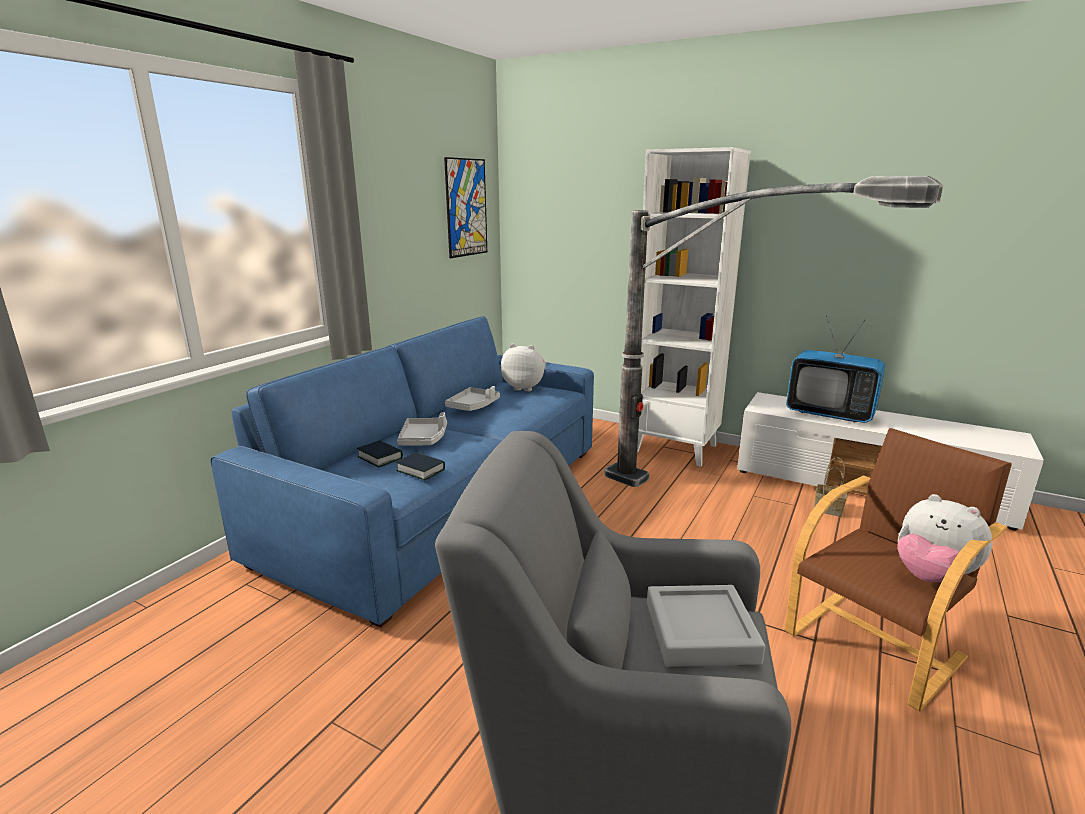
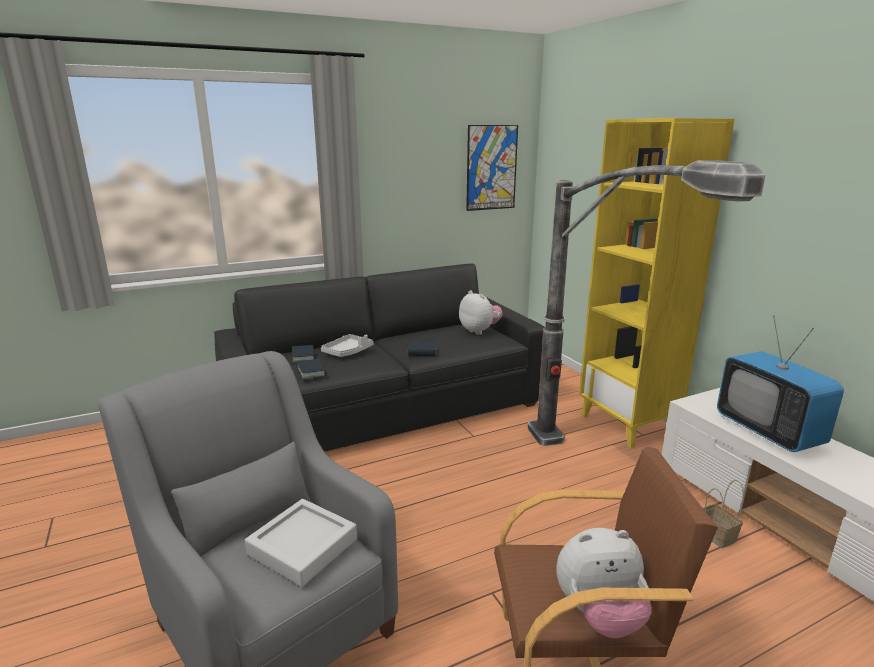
camera: 35 degrees right, 0 degrees up
(444, 501) = (384, 407): blue sofa -> black sofa
(473, 406) = (418, 336): grey tray -> none
(504, 420) = (422, 352): none -> book
(675, 448) = (628, 424): white bookcase -> yellow bookcase
(931, 576) = (599, 615): plush toy -> plush toy turned 90 degrees counterclockwise

